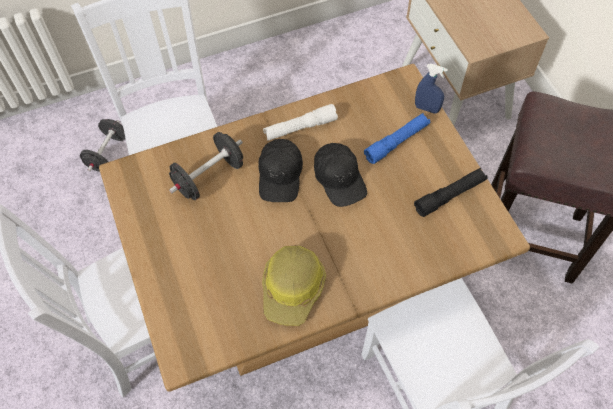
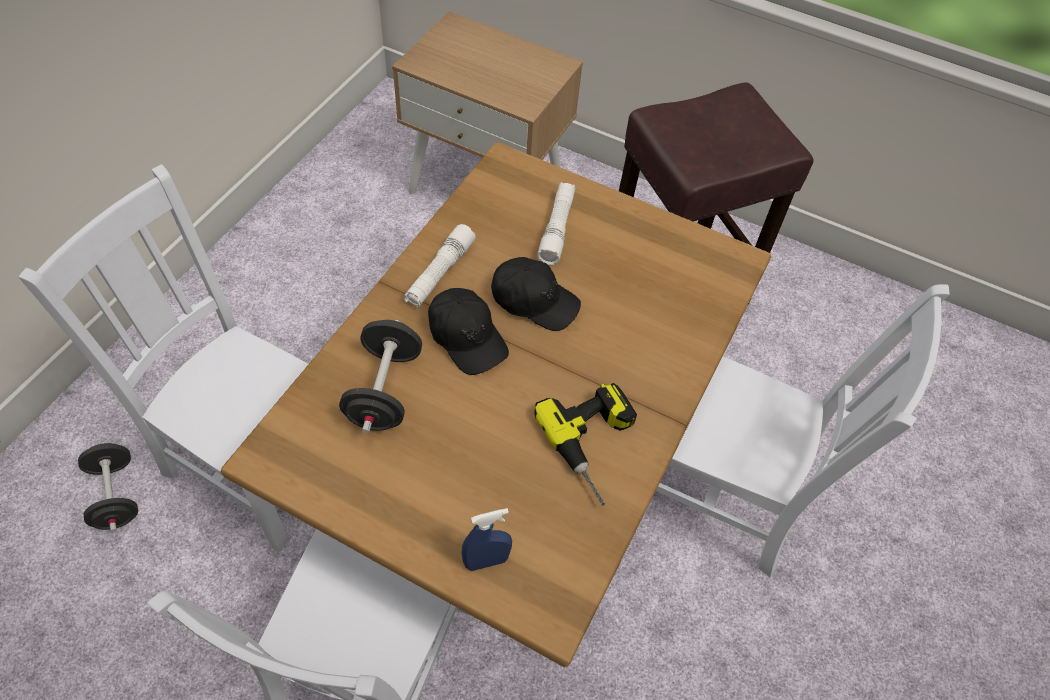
camera: 45 degrees left, 5 degrees down
(293, 288) = (598, 446): hard hat -> power drill
(397, 142) = (557, 229): blue flashlight -> white flashlight
(427, 108) = (554, 179): blue spray bottle -> blue spray bottle (486, 561)
(450, 195) = (658, 250): black flashlight -> none

